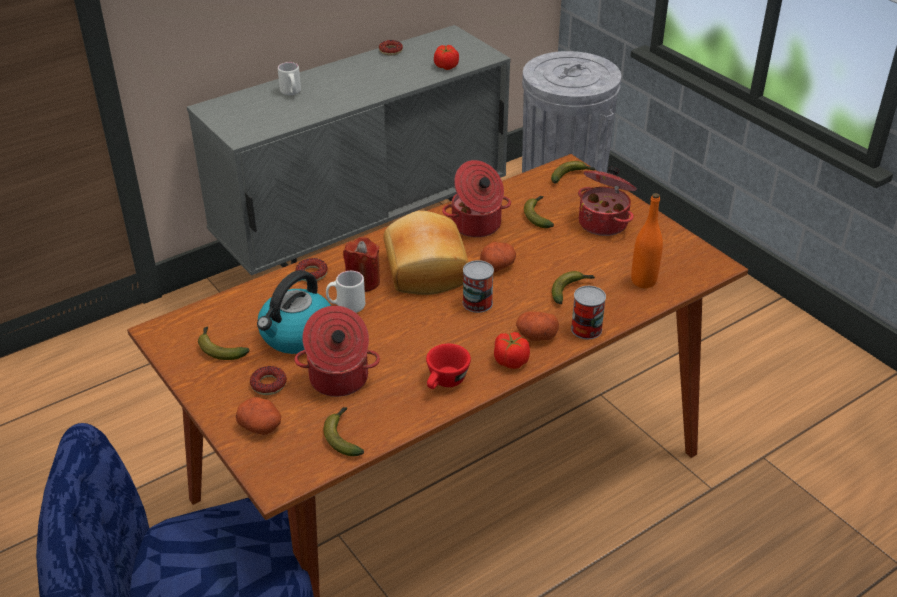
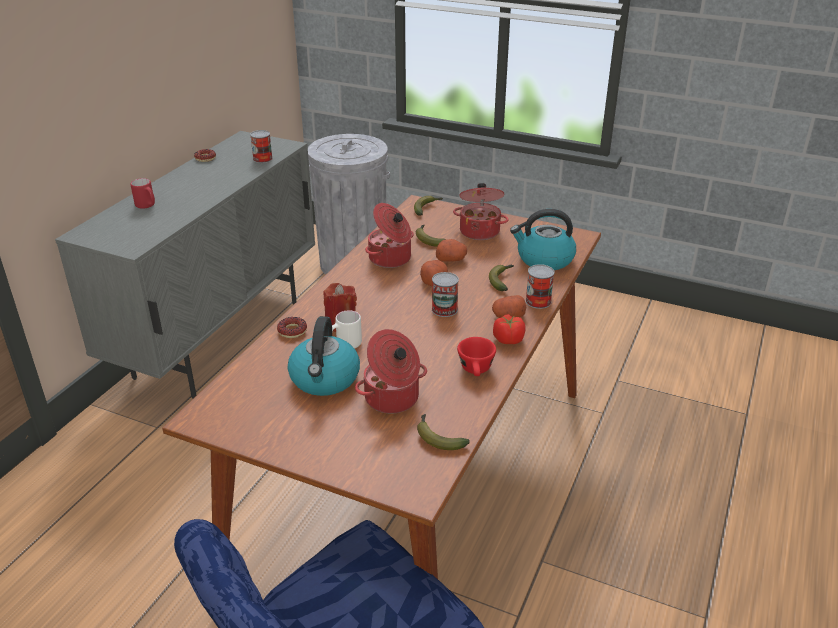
camera: 30 degrees left, 5 degrees down
(219, 348) = (267, 412): banana -> none
(261, 426) = (363, 457): potato -> potato (451, 259)
(268, 384) = (337, 423): donut -> none
(291, 93) = (147, 206): white mug -> red mug
(423, 270) = (380, 300): bread -> none
(446, 66) = (262, 159): tomato -> can
(643, 281) = (544, 259): orange bottle -> kettle

